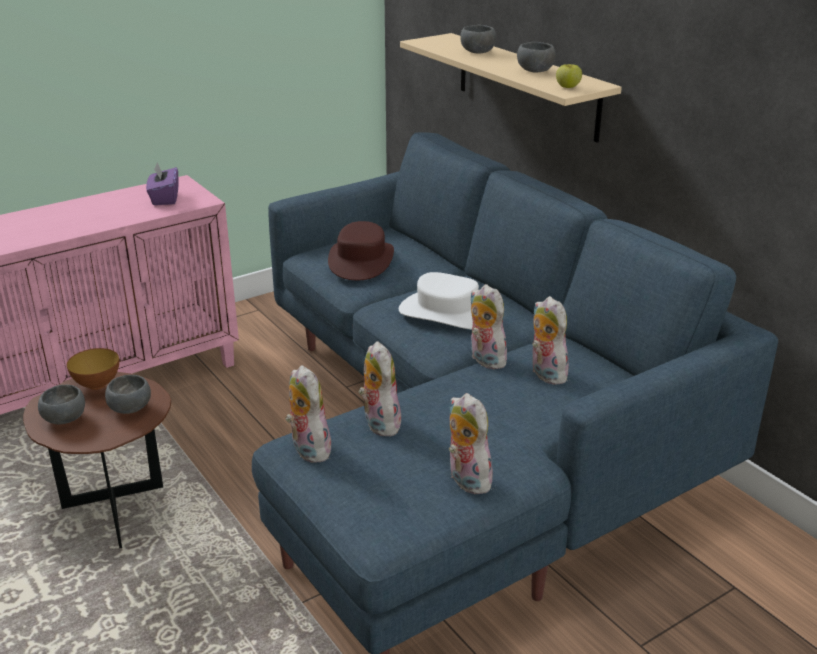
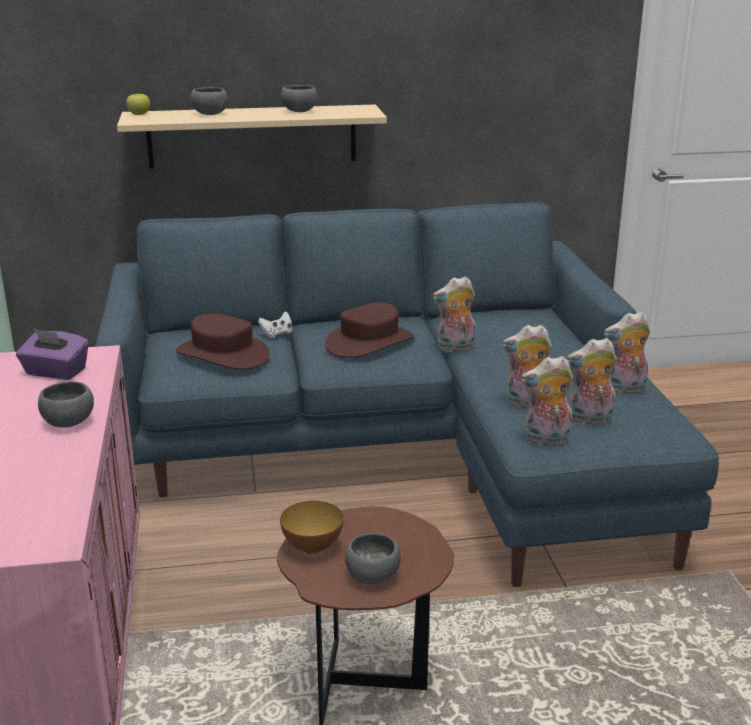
camera: 65 degrees left, 5 degrees down
(131, 408) = (383, 531): grey bowl -> grey bowl (69, 421)
(428, 270) = (277, 334): none -> white game controller
(446, 313) = (369, 342): white hat -> brown hat
(545, 374) = (500, 331): plush toy -> plush toy (589, 420)
(568, 87) = (358, 112): apple -> apple (139, 114)

